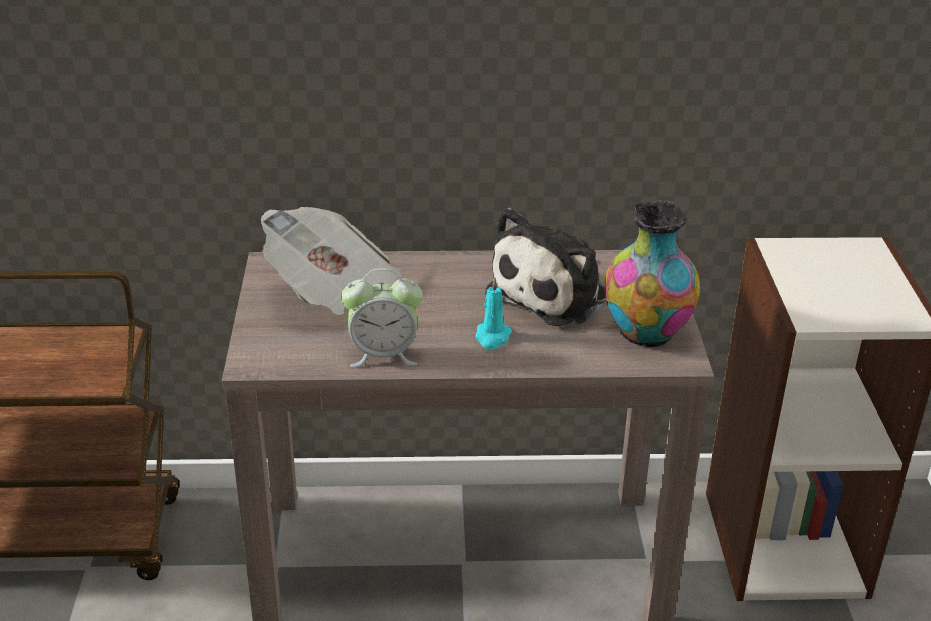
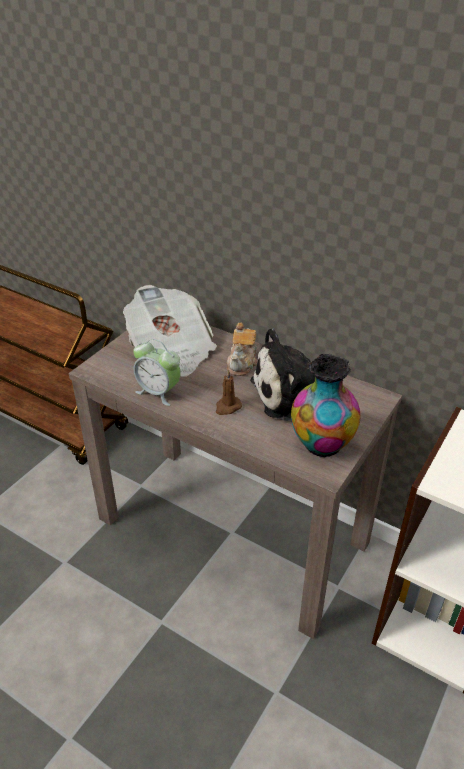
camera: 35 degrees right, 5 degrees up
(451, 281) = (242, 363): none -> teapot
(492, 337) = (227, 407): turquoise candle -> brown candle

